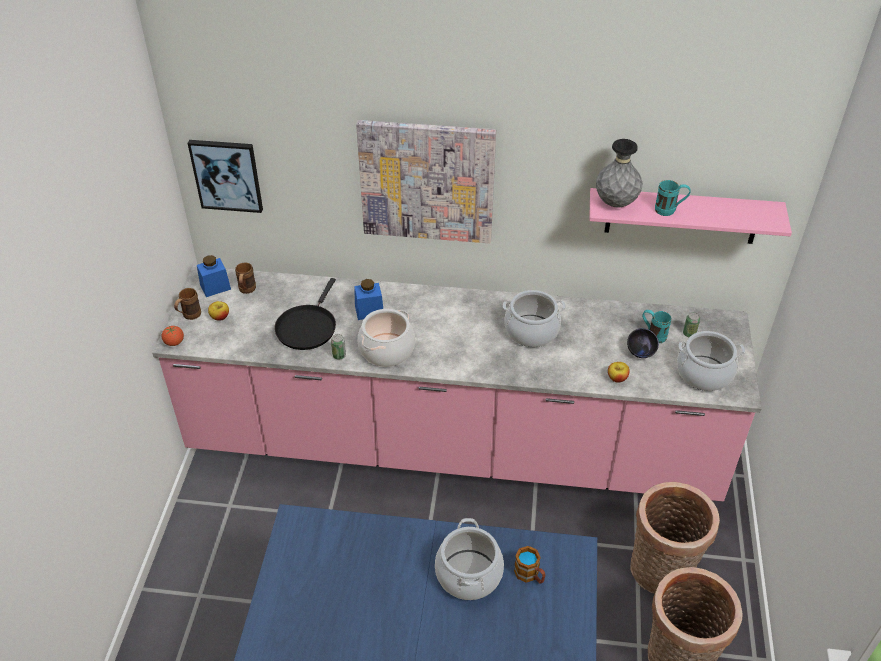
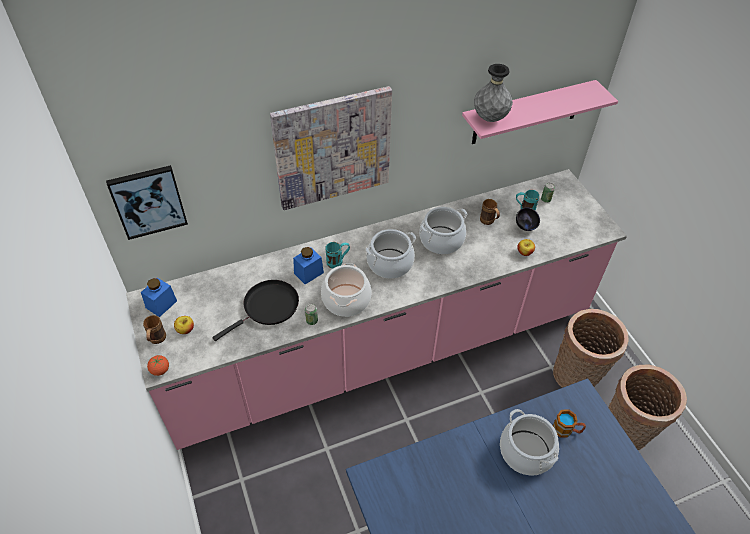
camera: 30 degrees left, 5 degrees up
(246, 291) = (192, 297): brown mug -> brown mug (489, 222)
(307, 327) = (268, 307): black frying pan -> black frying pan turned 120 degrees counterclockwise
(669, 211) = (530, 111): turquoise mug -> turquoise mug (338, 262)
(704, 373) = (575, 225): cooking pot -> cooking pot (389, 263)

